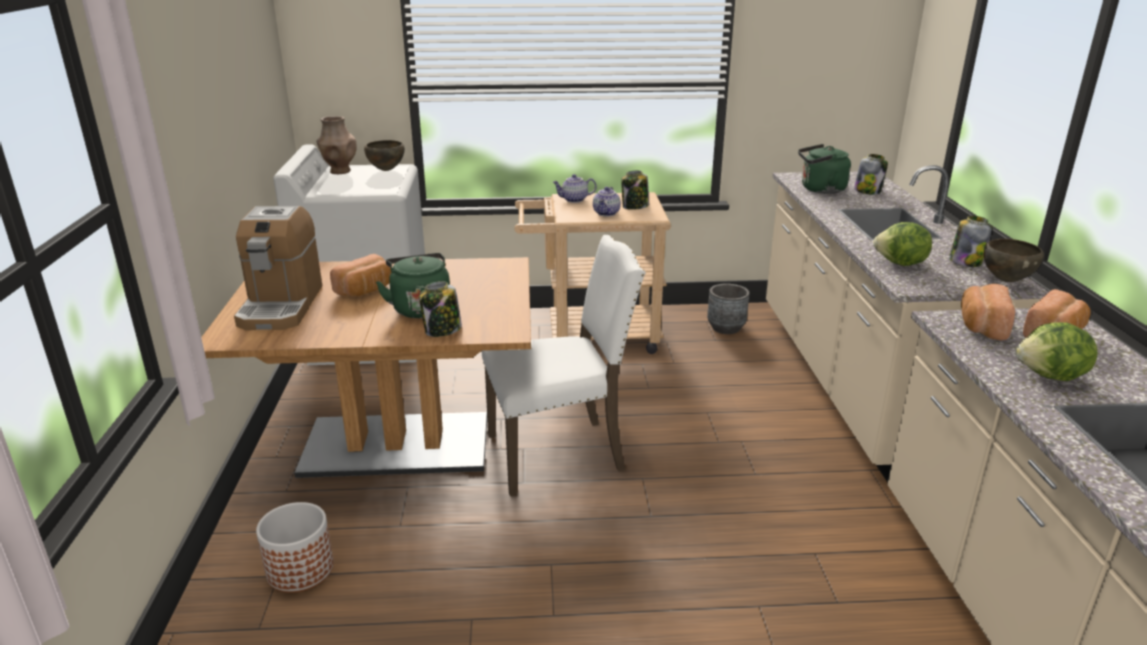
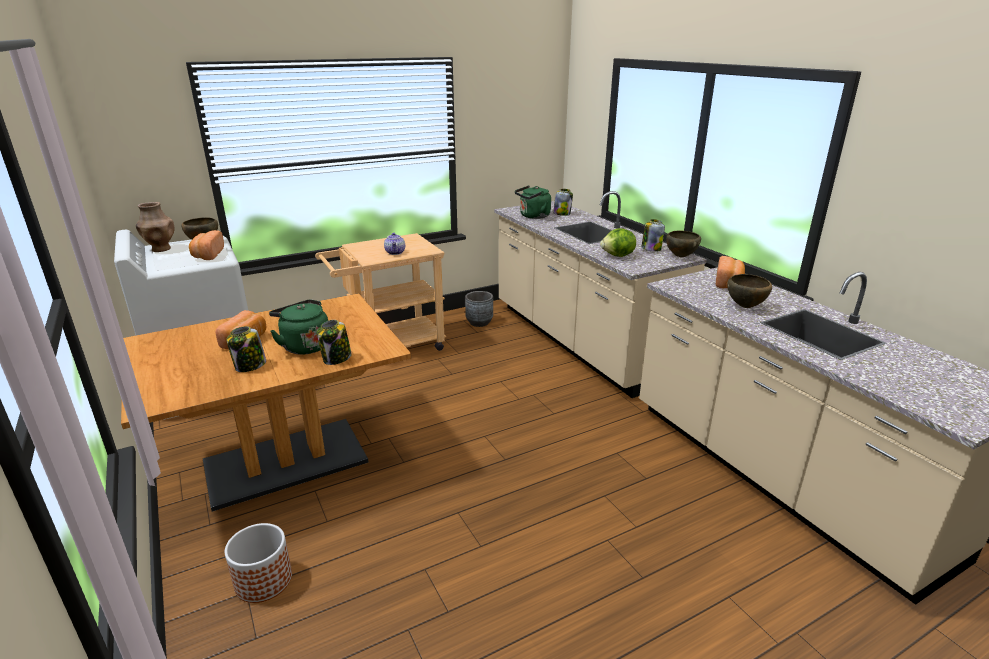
camera: 25 degrees left, 0 degrees up
(281, 306) = (178, 368): coffee machine -> none
(559, 453) = (416, 435): white chair -> none
(574, 200) = (363, 246): teapot -> none
(635, 207) = (412, 245): jar -> jar (250, 366)
(981, 326) = (689, 285): bread -> bread (207, 255)
(1051, 377) = (745, 306): lettuce -> brown bowl

